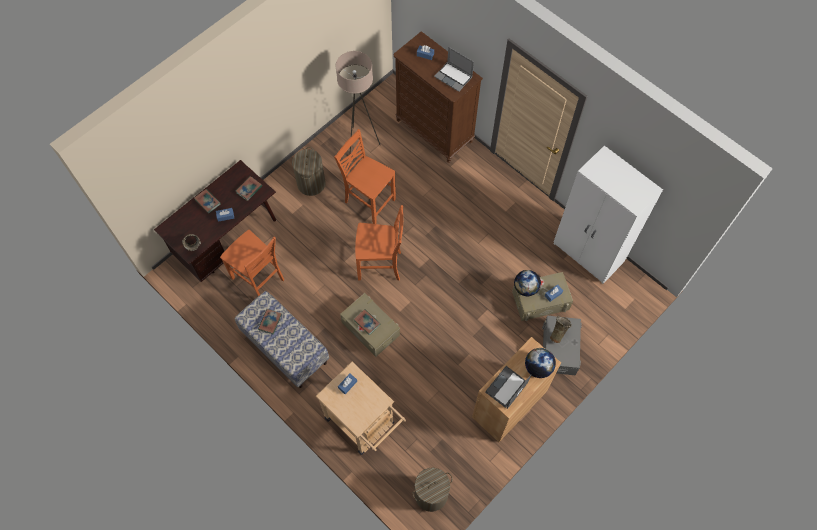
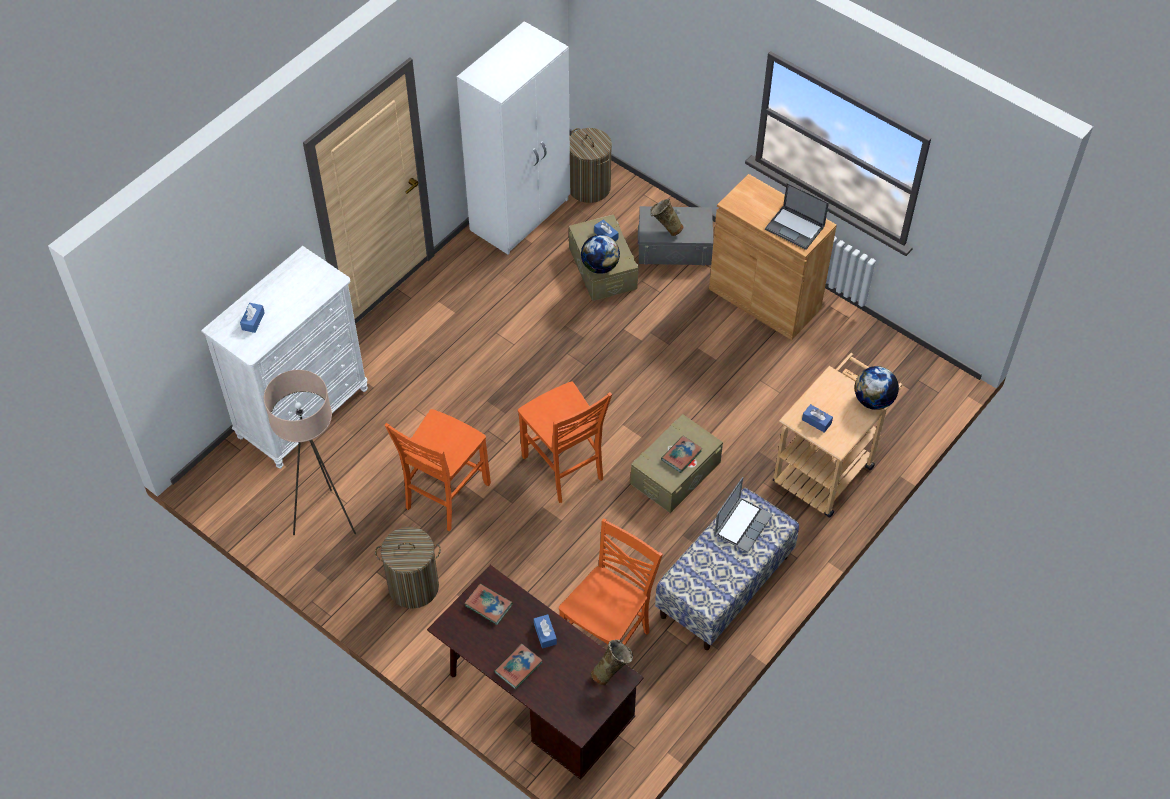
camera: 95 degrees left, 10 degrees down
(270, 322) = (713, 568): book -> none
(380, 265) = (564, 469): orange chair -> orange chair turned 150 degrees clockwise
(431, 494) = (909, 380): laundry basket -> laundry basket (589, 187)
(434, 131) = (303, 413): brown dresser -> white dresser
(454, 77) = (300, 281): laptop -> laptop (742, 524)
(538, 367) = (760, 196): globe -> globe (873, 400)

